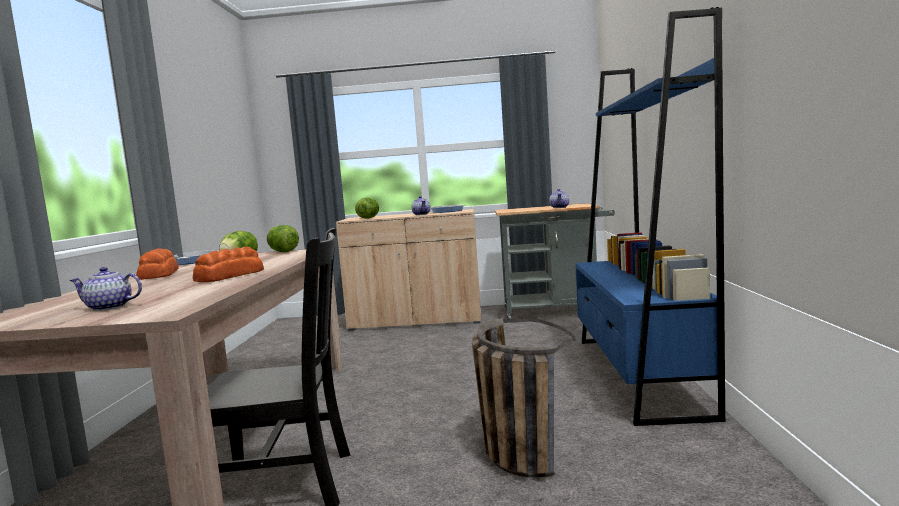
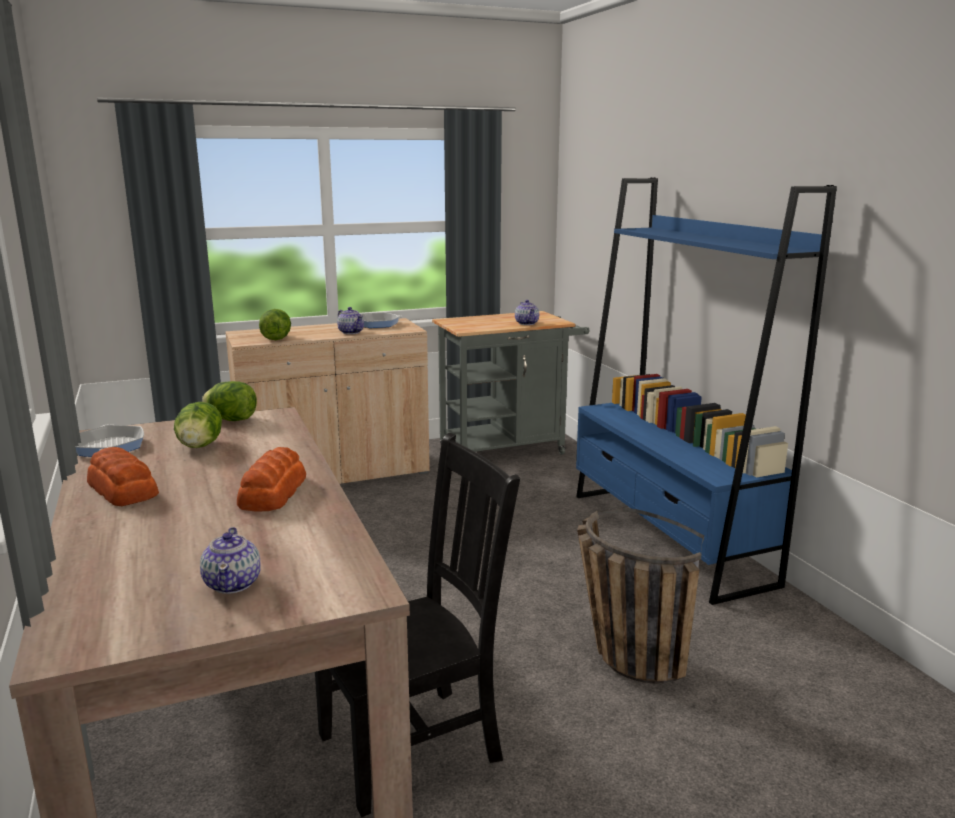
camera: 25 degrees left, 10 degrees up
(109, 307) = (233, 583): teapot -> teapot turned 75 degrees counterclockwise

